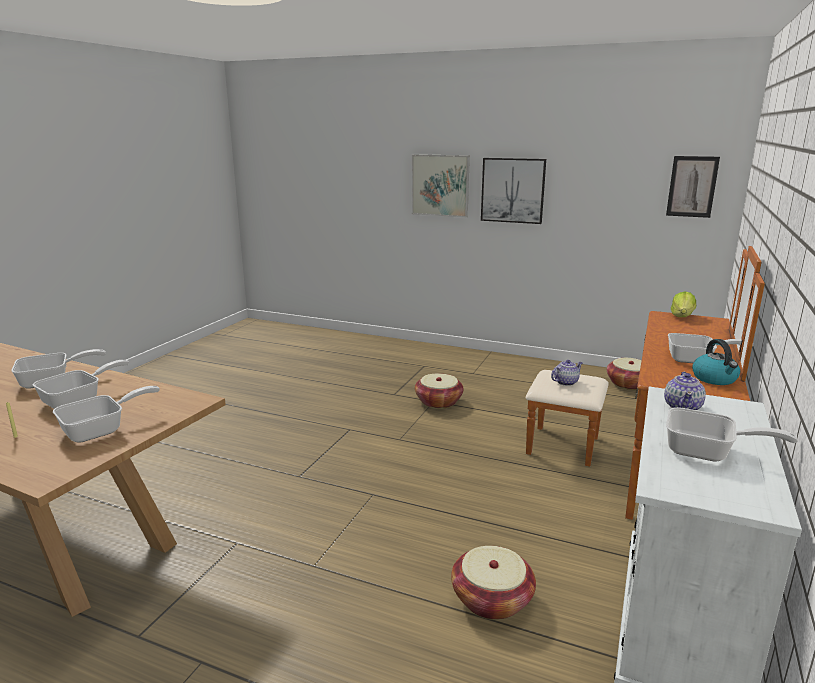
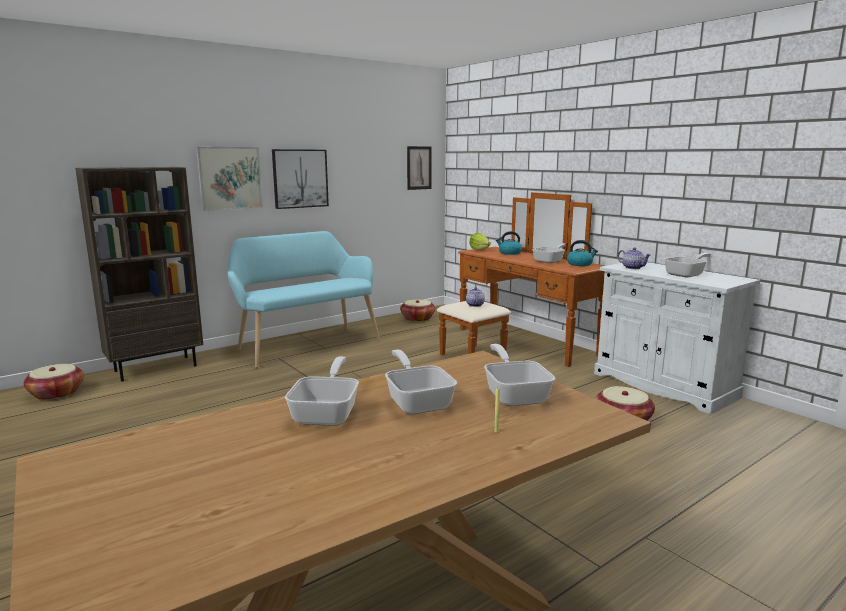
camera: 60 degrees left, 5 degrees down
(353, 340) = (156, 368): none -> brown bookcase
(438, 402) = (355, 370): basket -> basket (56, 393)
(469, 364) = (305, 344): none -> turquoise bench
(698, 332) = (509, 253): none -> kettle

